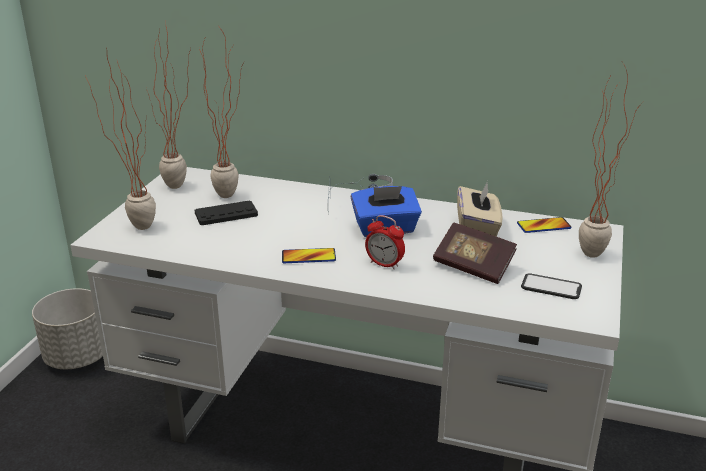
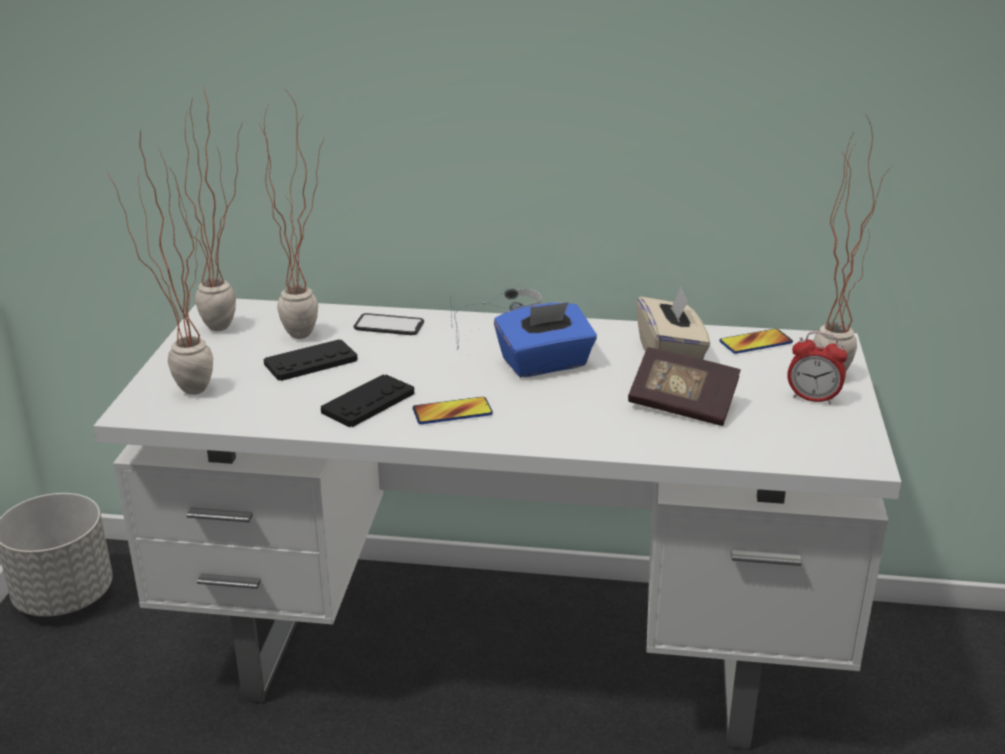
camera: 10 degrees left, 0 degrees up
(254, 245) = (368, 402): none -> black game controller
(384, 264) = (561, 413): alarm clock -> alarm clock (813, 398)
(551, 287) = (793, 424): phone -> phone (389, 325)

